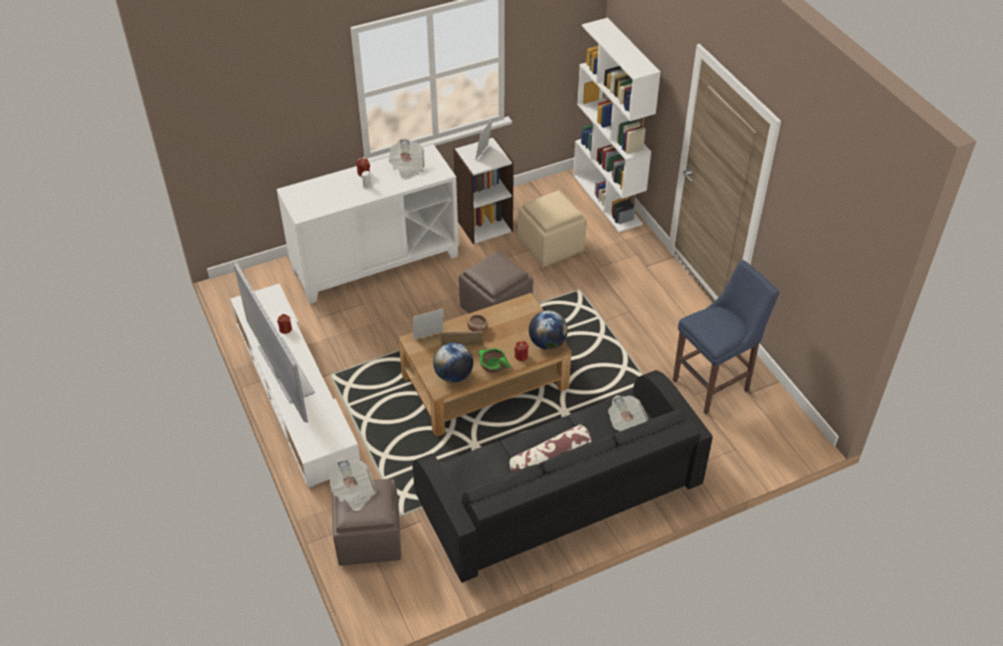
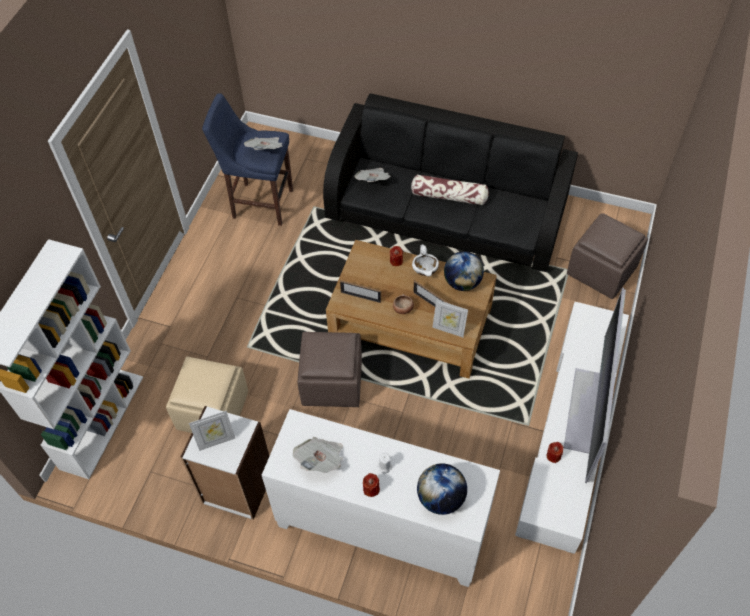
camera: 135 degrees left, 10 degrees up
(353, 491) = (615, 246): newspaper -> newspaper (266, 150)
(493, 366) = (425, 268): green bowl -> white bowl
(516, 315) = (361, 297): none -> picture frame
(547, 343) = (365, 257): globe -> globe (441, 498)

